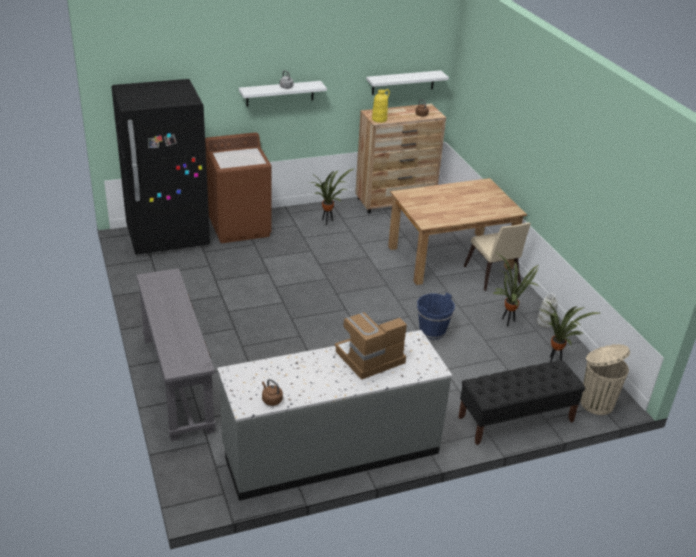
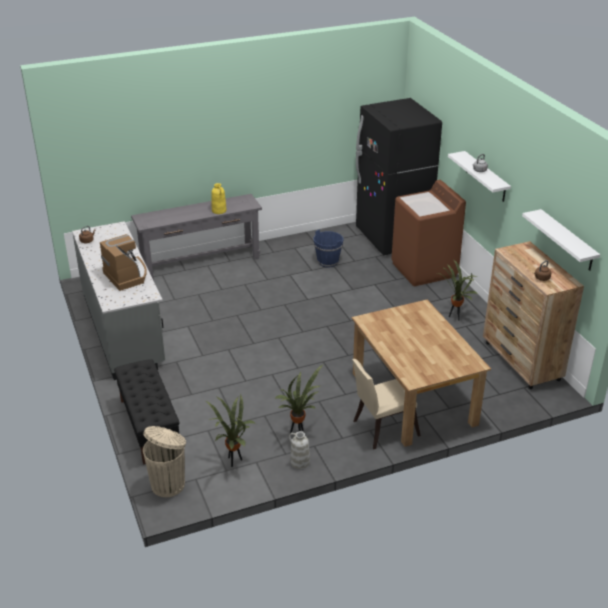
camera: 90 degrees right, 0 degrees up
(379, 119) = (511, 252): yellow vase -> yellow vase (219, 211)
(432, 331) = (275, 381): blue bucket -> blue bucket (328, 262)

